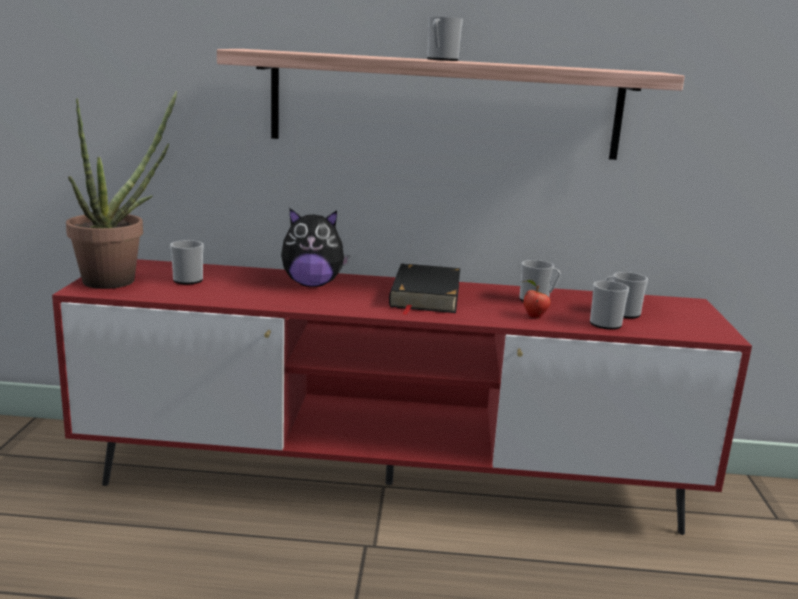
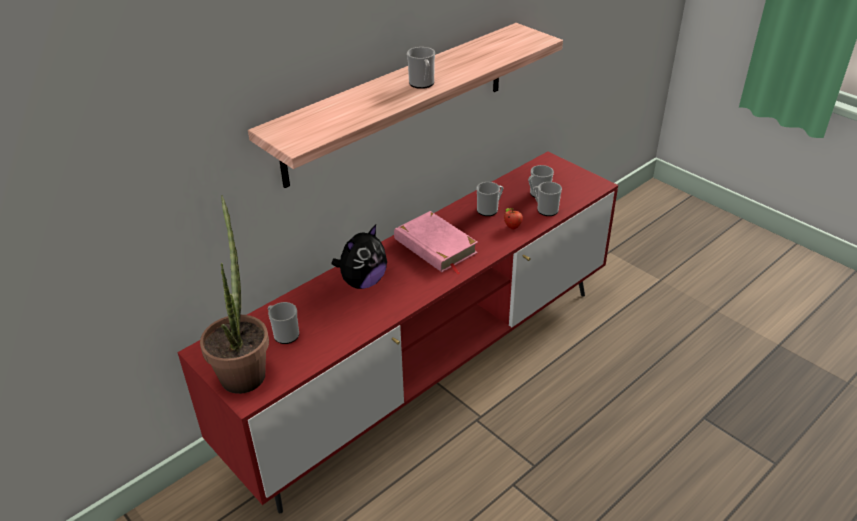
camera: 45 degrees left, 20 degrees up
(424, 295) = (435, 246): black book -> pink book

